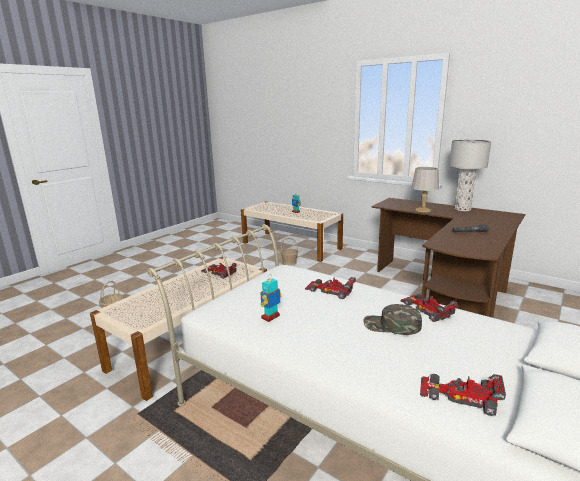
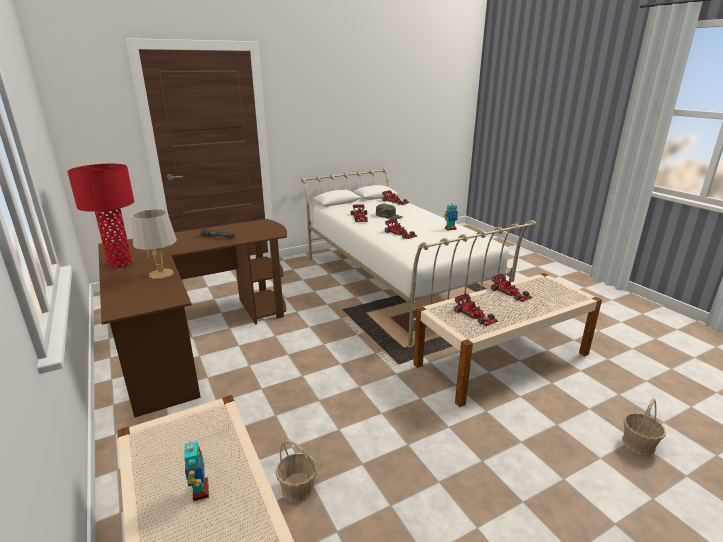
camera: 155 degrees left, 5 degrees up
(186, 298) = (510, 292): none -> toy car
(463, 209) = (119, 264): white table lamp -> red table lamp

